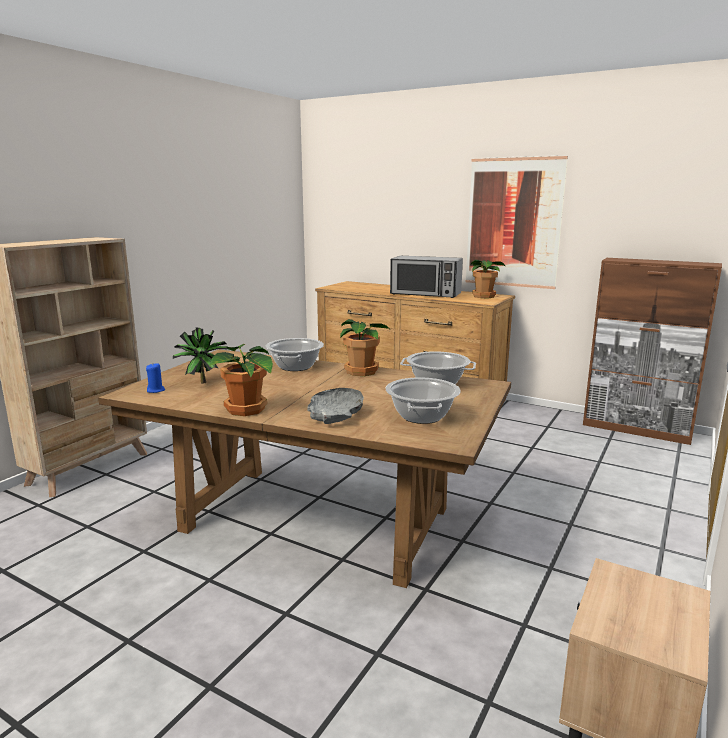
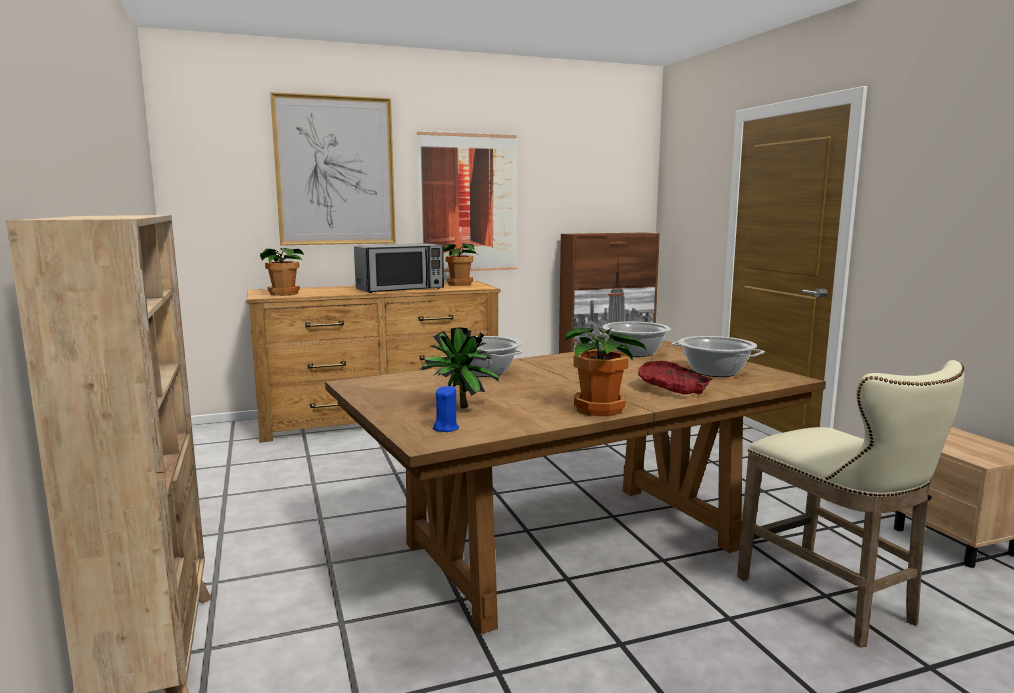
camera: 50 degrees left, 5 degrees down
(335, 415) = (672, 389): grey bowl -> red bowl
(362, 371) = (552, 360): potted plant -> potted plant (284, 293)
(368, 661) = (833, 603): none -> beige stool
(408, 195) = (335, 171): none -> picture

